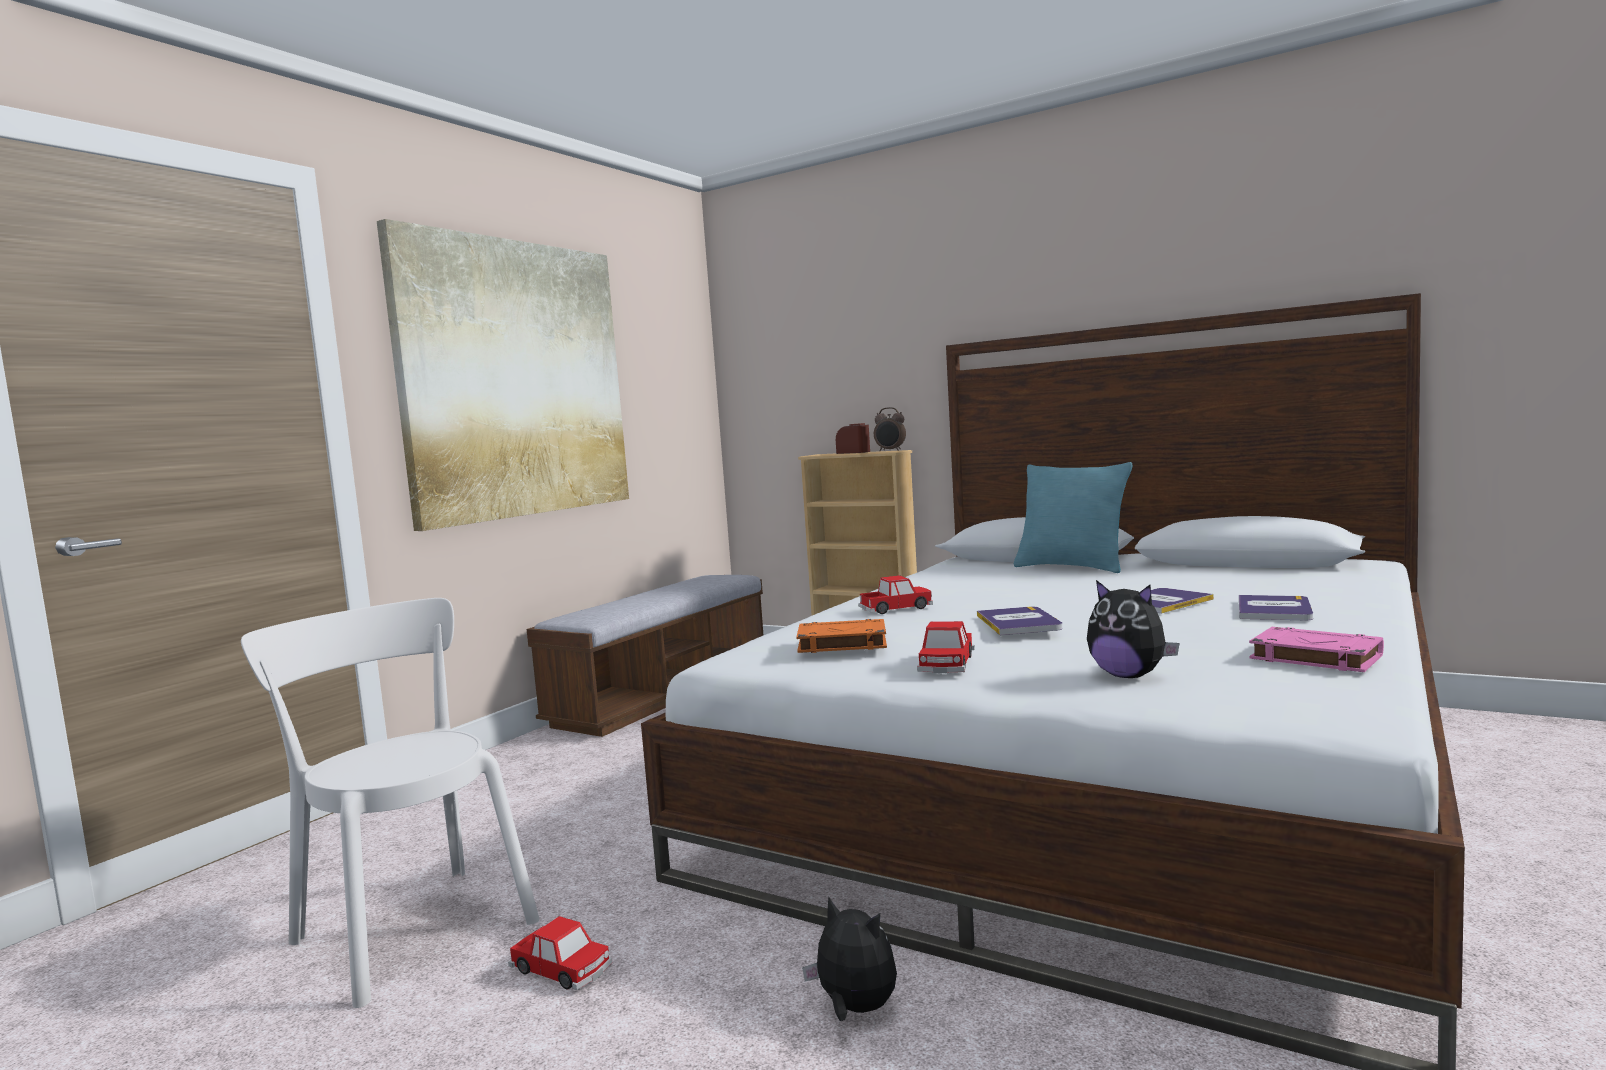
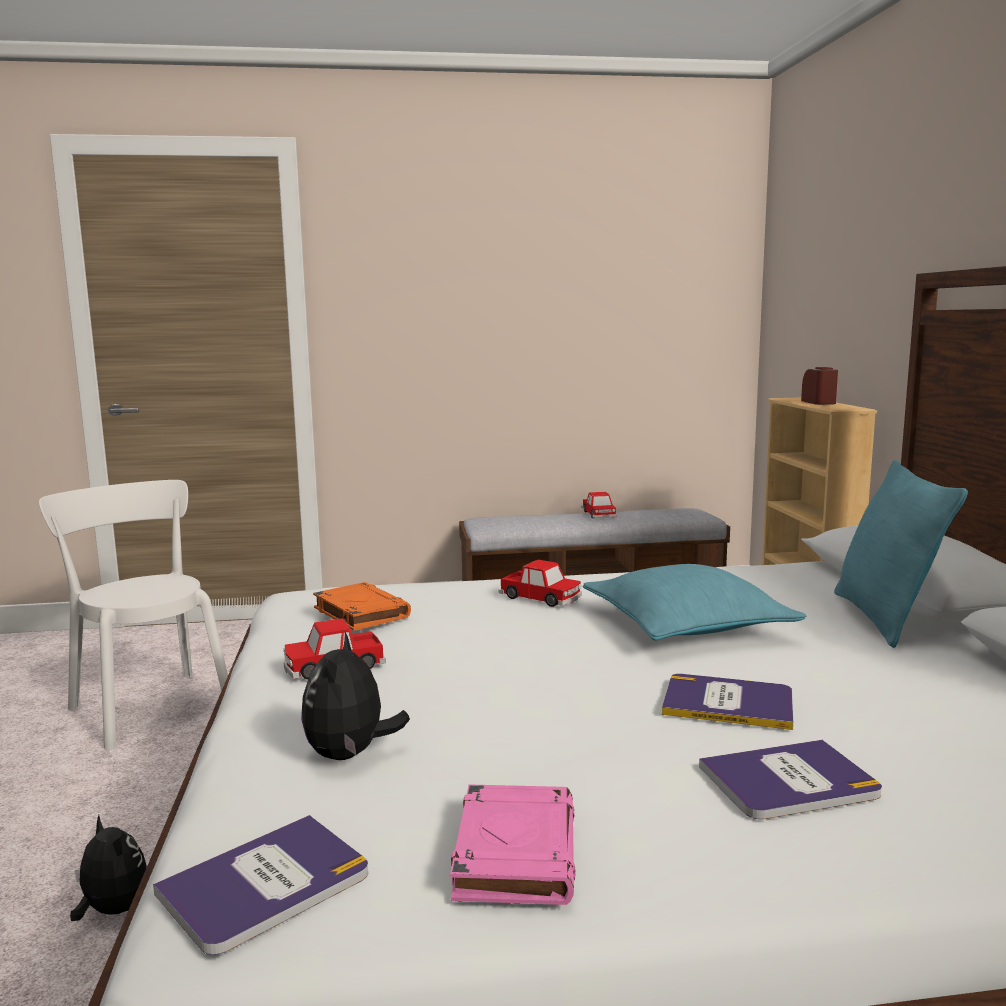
camera: 50 degrees right, 5 degrees up
(410, 926) = (149, 706): white chair -> white chair turned 45 degrees counterclockwise
(515, 379) = (475, 301): picture -> none
(561, 969) = (120, 774): toy car -> toy car (599, 514)
(855, 1009) = (112, 910): plush toy -> plush toy turned 45 degrees counterclockwise
(890, 451) = (845, 407): alarm clock -> none
(1016, 593) = (686, 625): none -> turquoise pillow
(1018, 622) = (521, 656): book -> book (265, 884)

